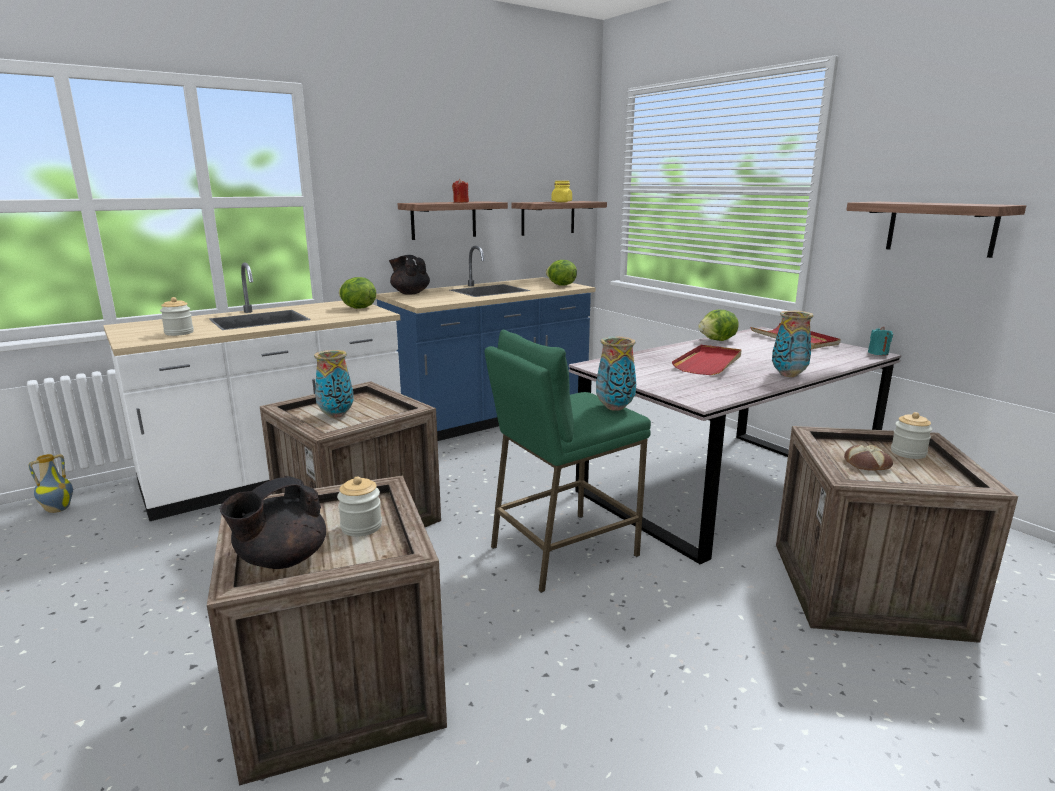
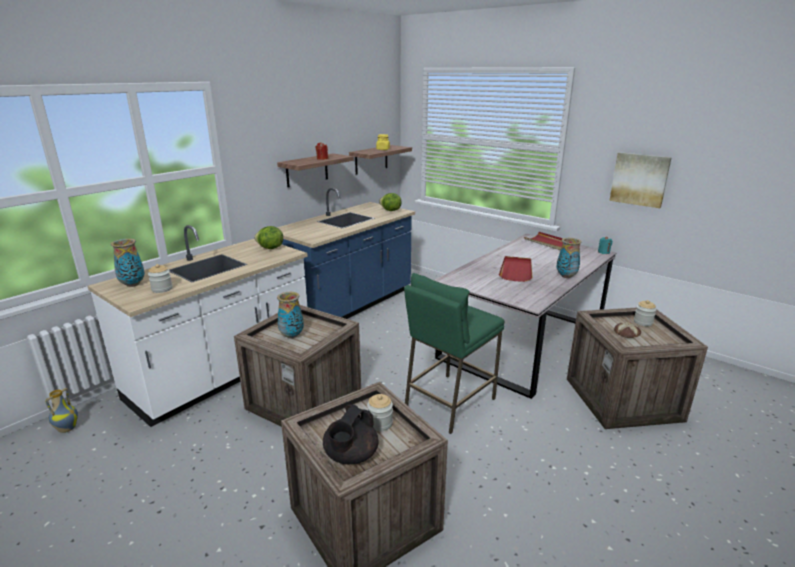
camera: 15 degrees left, 5 degrees up
(410, 293) = (292, 227): black teapot -> none
(614, 408) = (480, 313): vase -> vase (132, 284)
(718, 340) = (509, 249): lettuce -> none
(941, 228) = (639, 179): shelf -> picture

